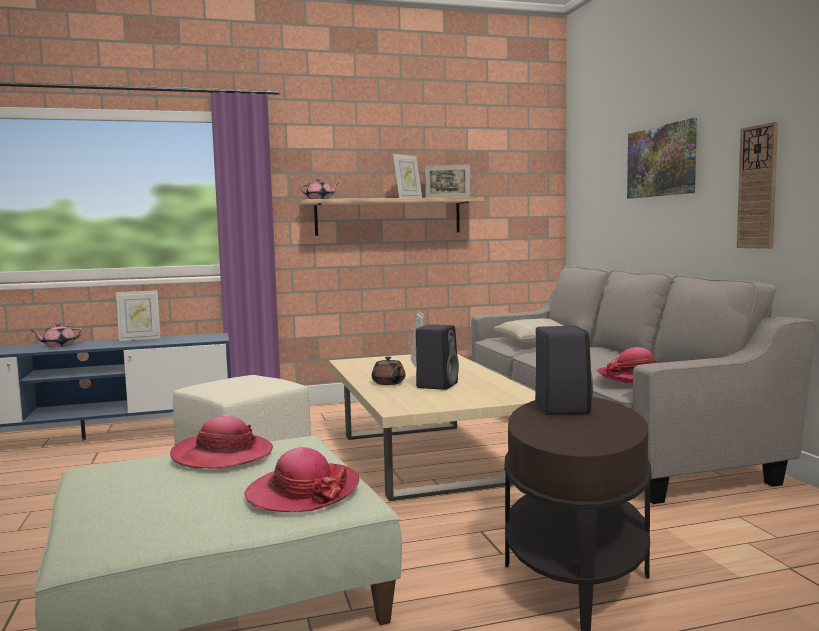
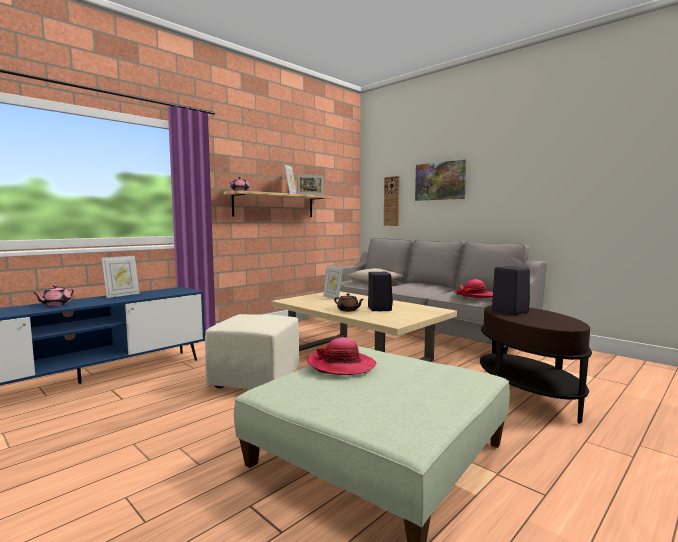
camera: 30 degrees left, 0 degrees up
(302, 492) = (440, 377): hat -> none
(758, 187) = (508, 197): wall clock -> wall clock (392, 201)

